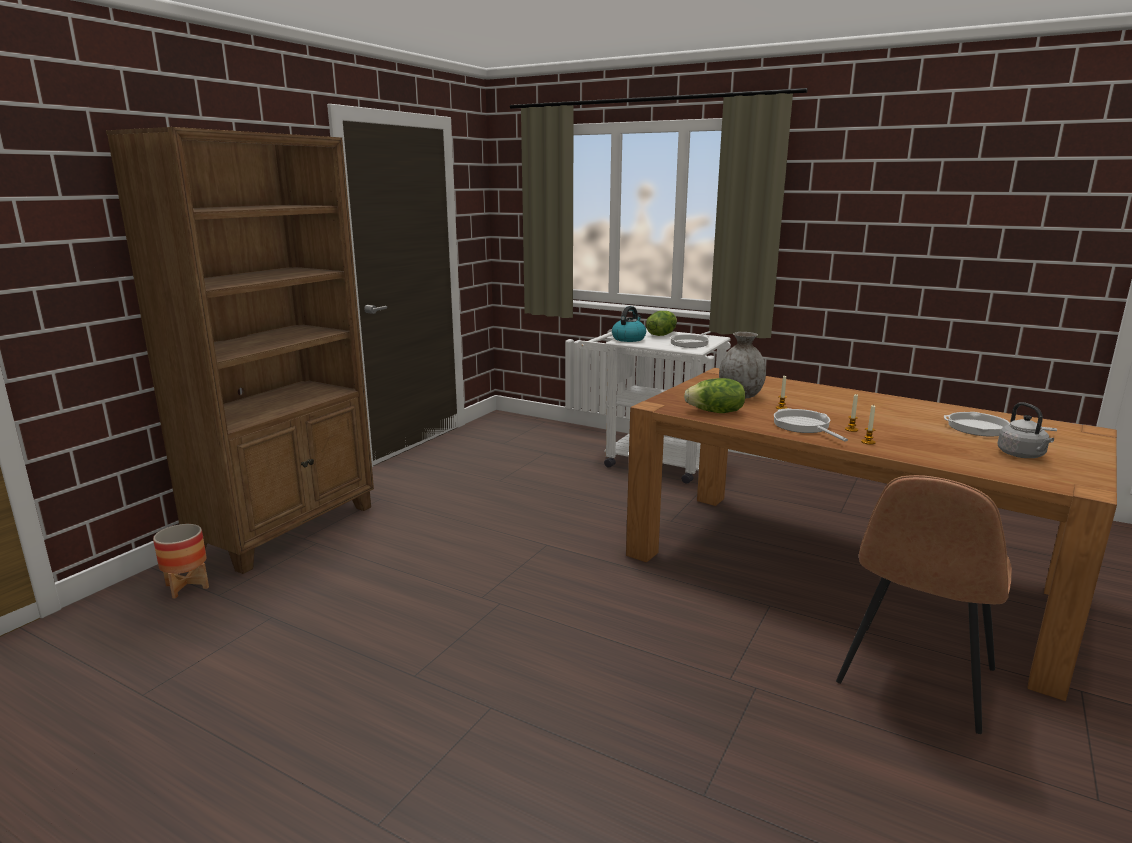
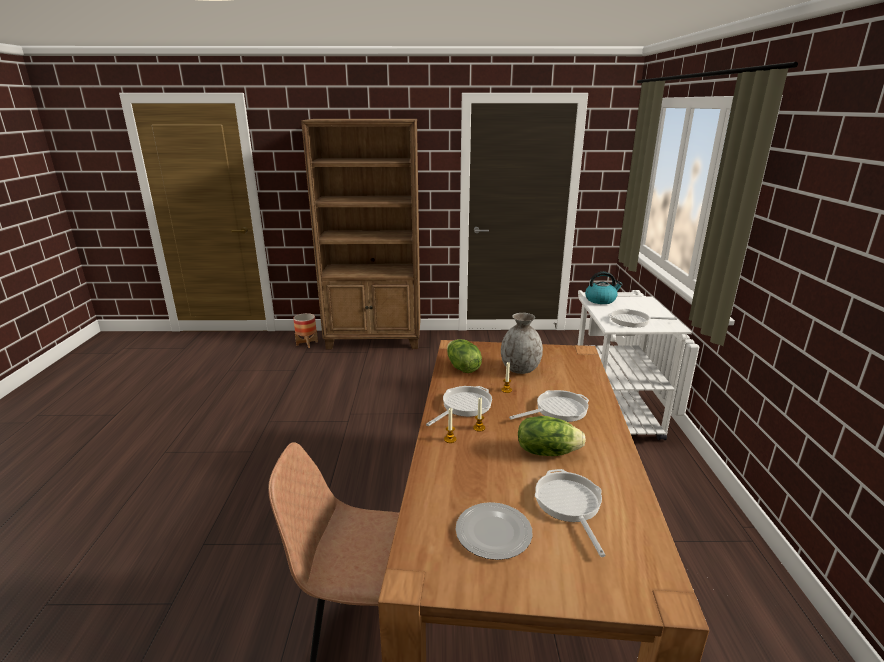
camera: 60 degrees right, 5 degrees up
(661, 335) = (641, 306): lettuce -> lettuce (547, 451)
(832, 402) = (557, 410): none -> frying pan
(1022, 455) = (493, 533): grey kettle -> plate

